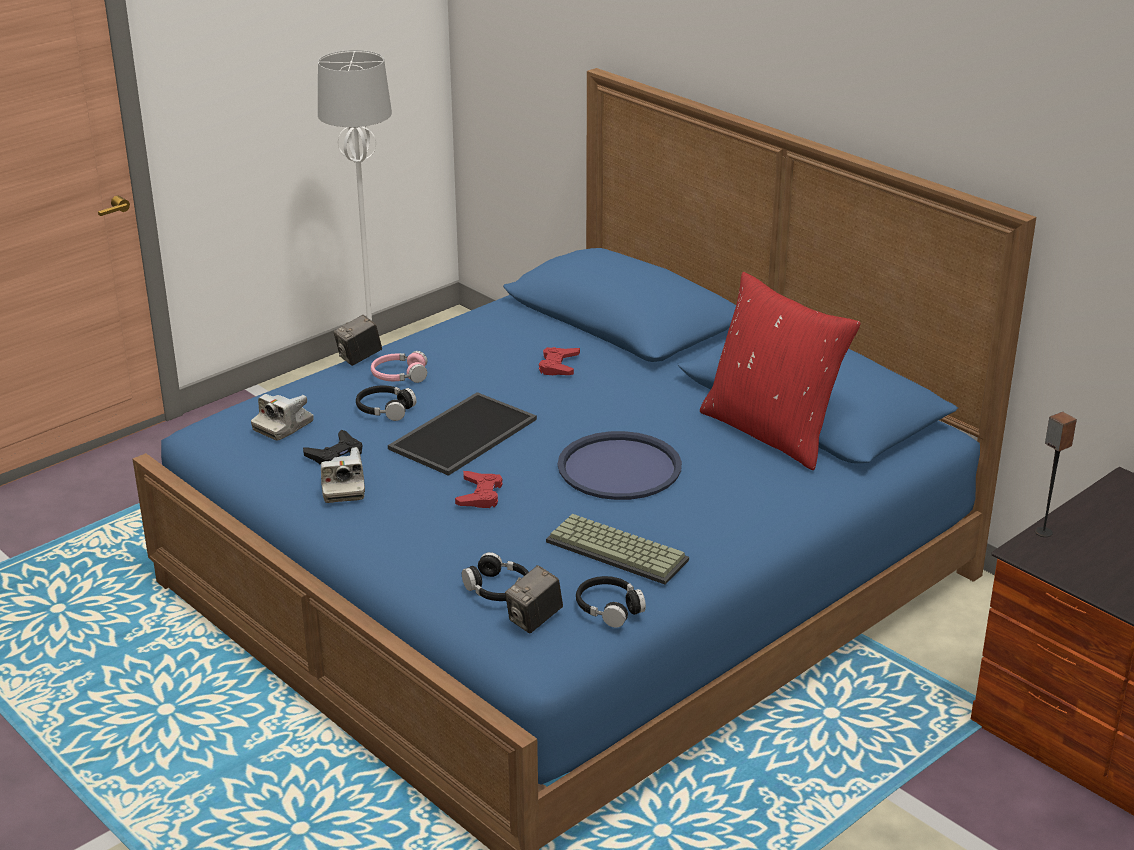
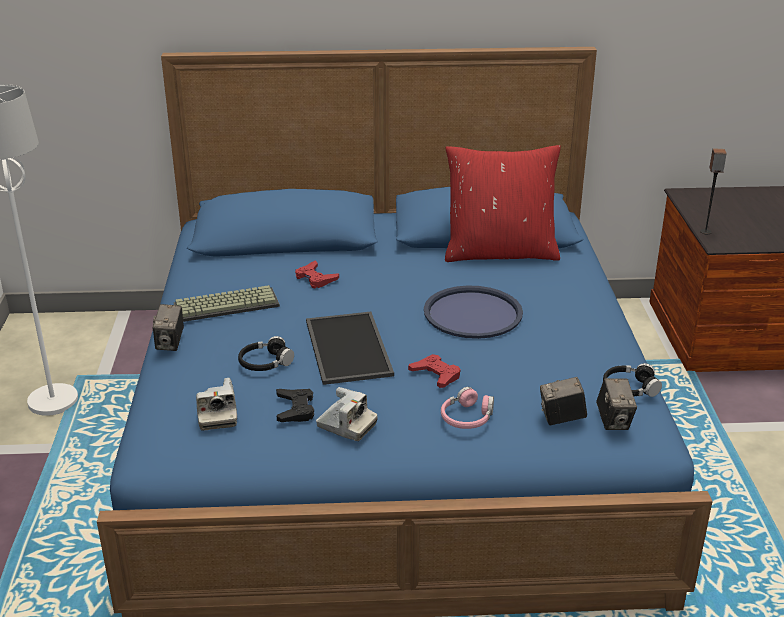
camera: 50 degrees left, 0 degrees up
(399, 375) = (227, 338): pink headphones -> pink headphones (467, 418)
(498, 589) = (561, 418): black headphones -> camera
(619, 550) = (569, 355): keyboard -> keyboard (227, 304)

